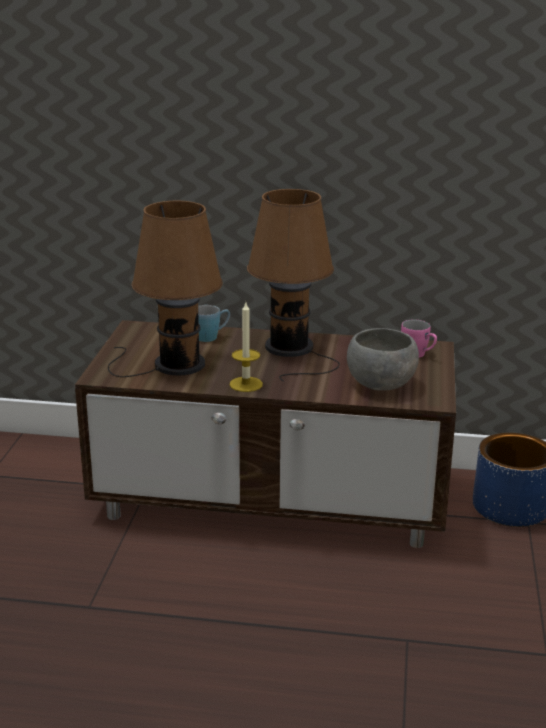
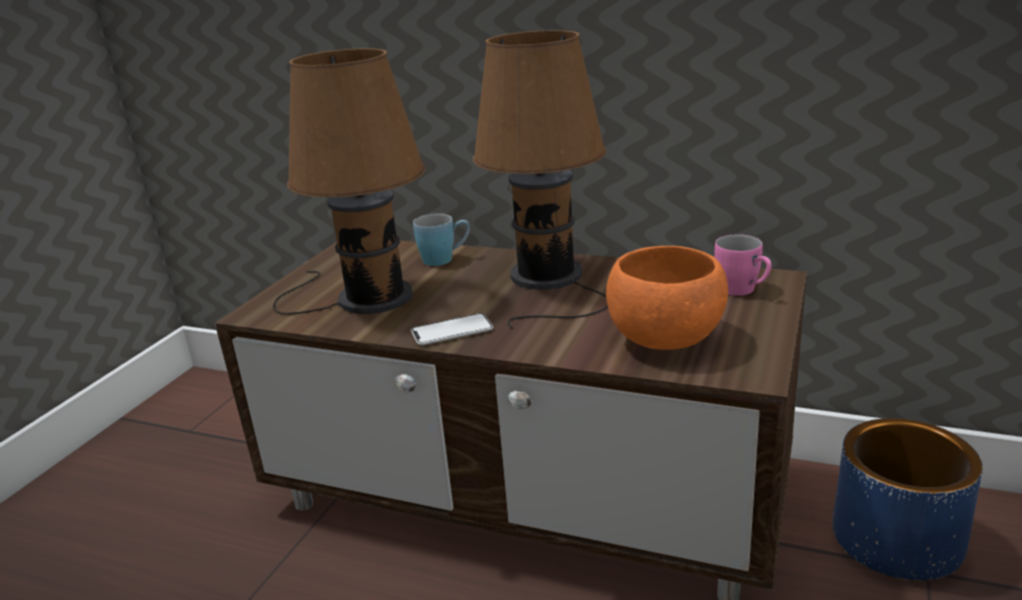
camera: 15 degrees right, 0 degrees up
(246, 384) = (452, 331): candle -> phone
(381, 385) = (666, 339): grey bowl -> orange bowl

